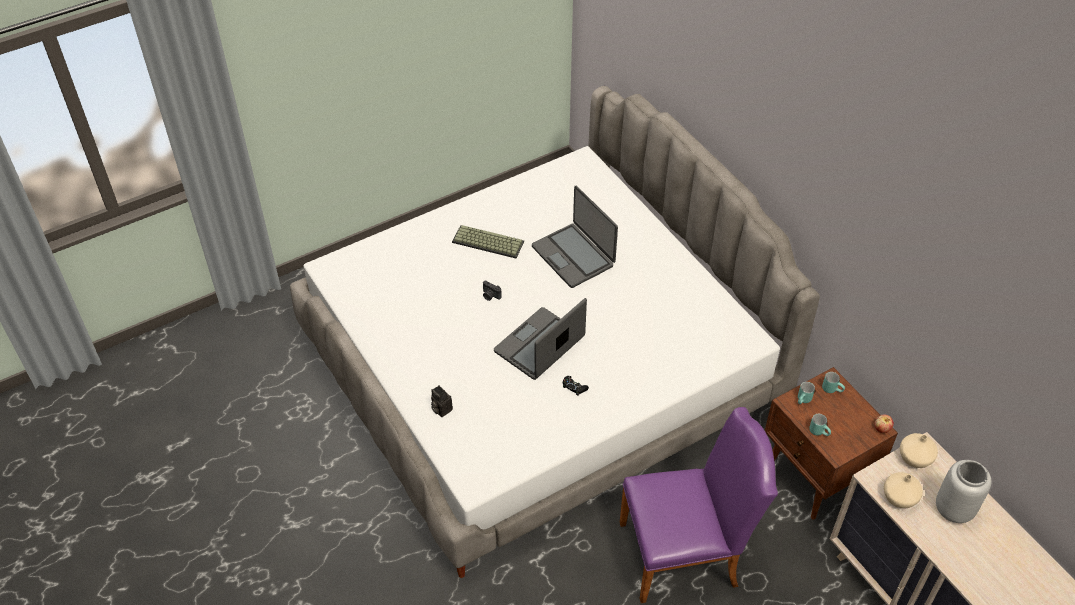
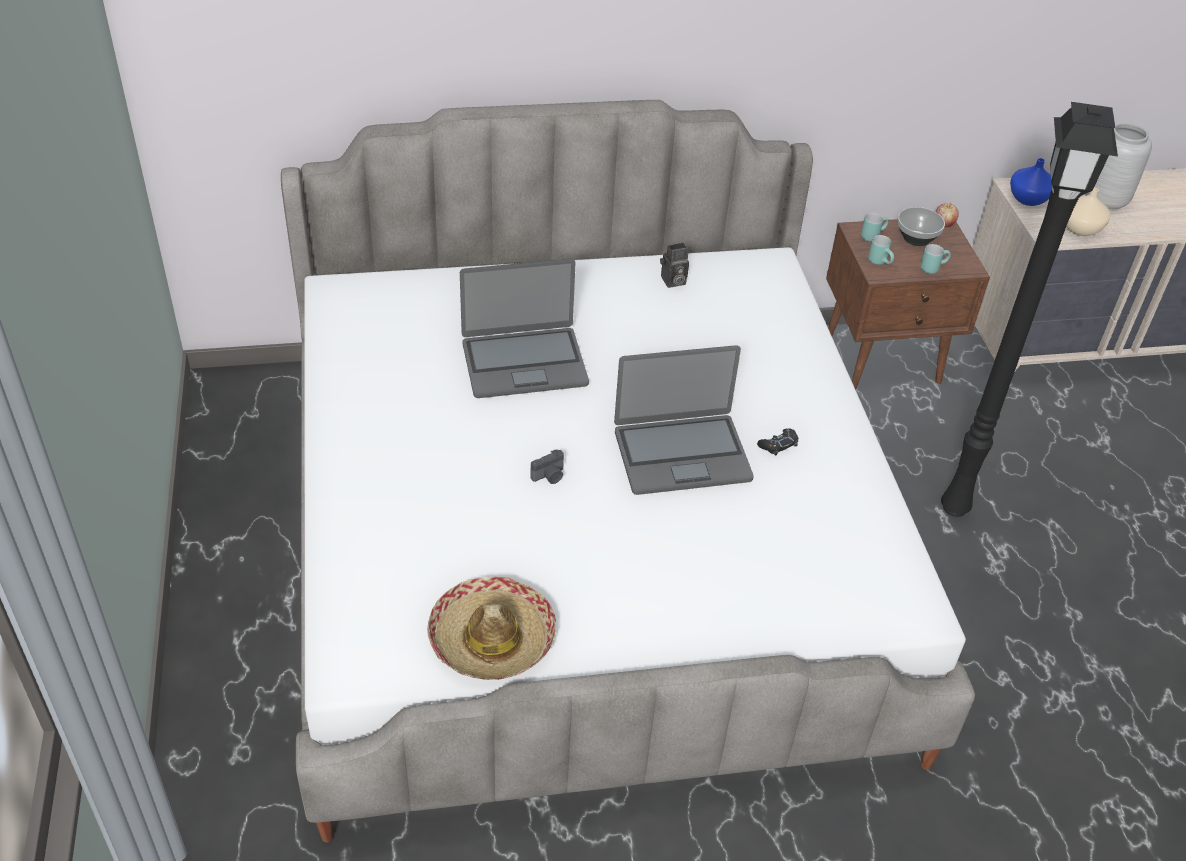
camera: 70 degrees left, 5 degrees down
(370, 311) = (491, 639): none -> hat
(440, 409) = (757, 608): camera -> camera (672, 281)
(487, 243) = (432, 445): keyboard -> none
(540, 345) = (681, 454): laptop -> laptop turned 75 degrees counterclockwise
(687, 552) = (956, 507): purple chair -> black floor lamp
(849, 415) = (916, 238): none -> bowl
(914, 457) = (1027, 199): beige vase -> blue vase

